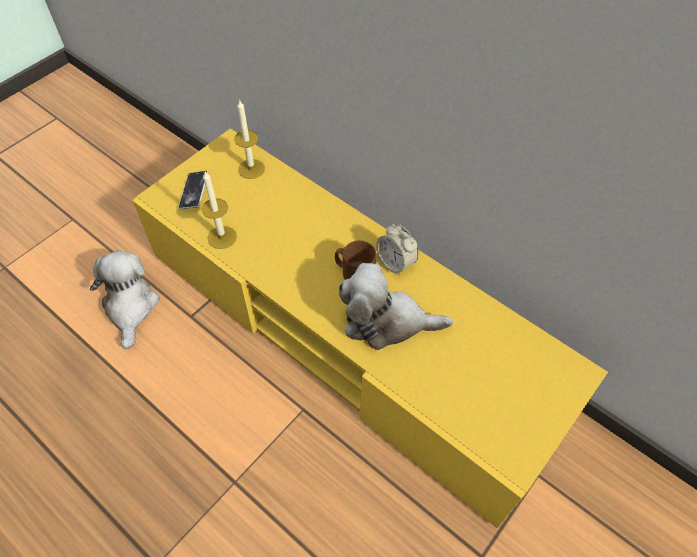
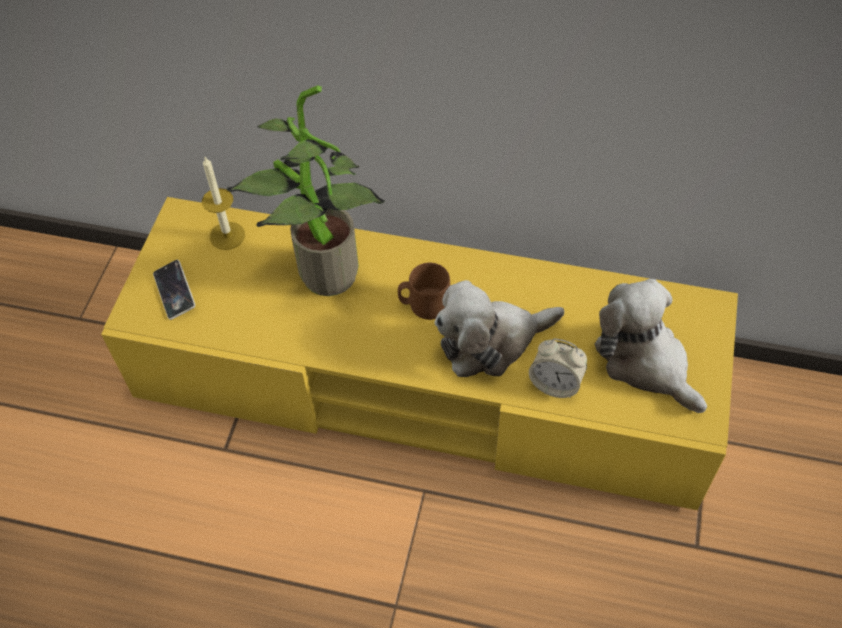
camera: 25 degrees left, 0 degrees up
(130, 307) = (140, 473): plush toy -> plush toy (645, 362)
(222, 237) = (245, 330): candle -> none
(294, 224) = (322, 279): none -> potted plant
(395, 263) = (462, 274): alarm clock -> alarm clock (555, 383)

